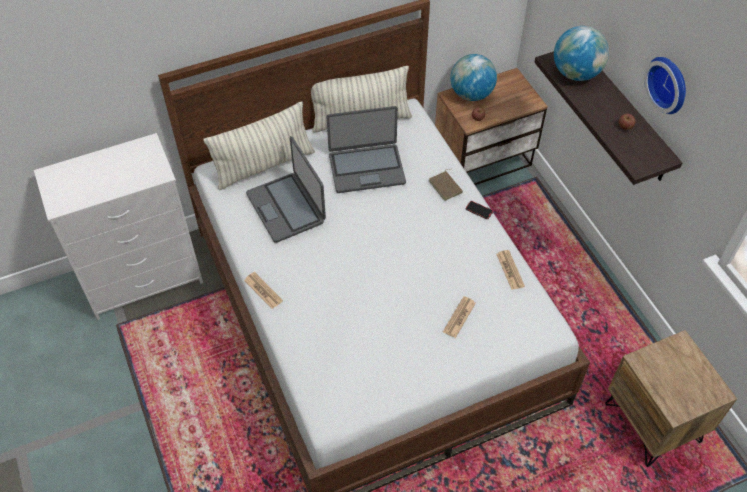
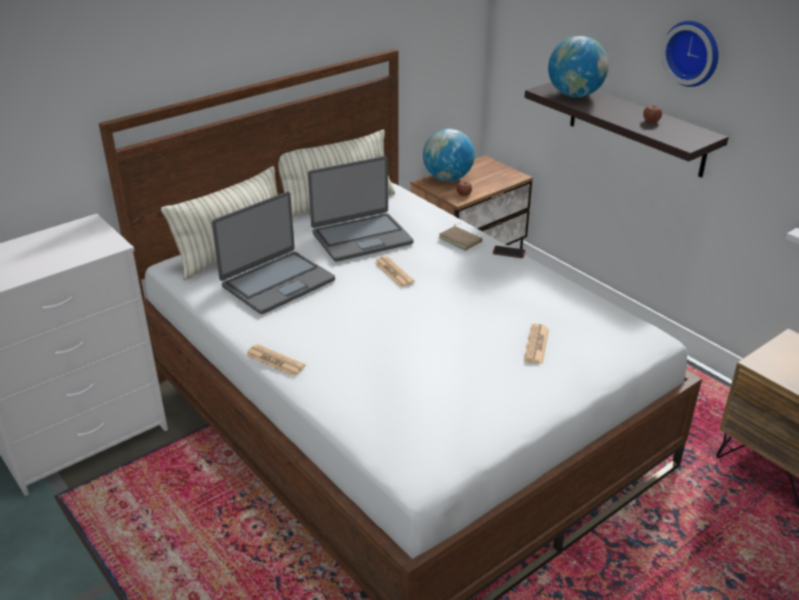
camera: 15 degrees left, 20 degrees down
(286, 207) = (277, 283): laptop -> laptop turned 90 degrees counterclockwise
(510, 270) = (572, 295): newspaper -> newspaper (393, 272)

